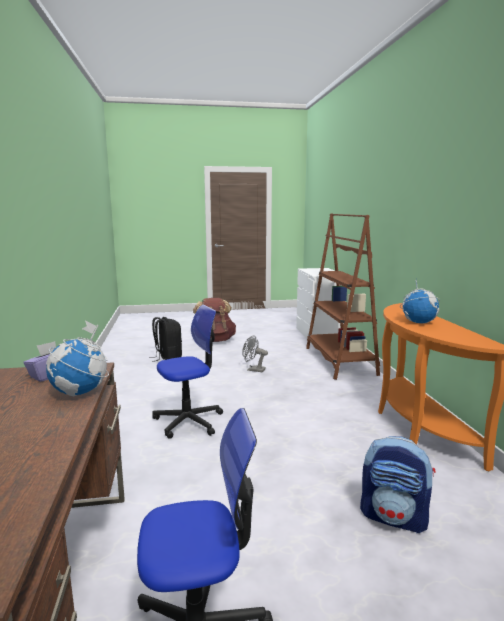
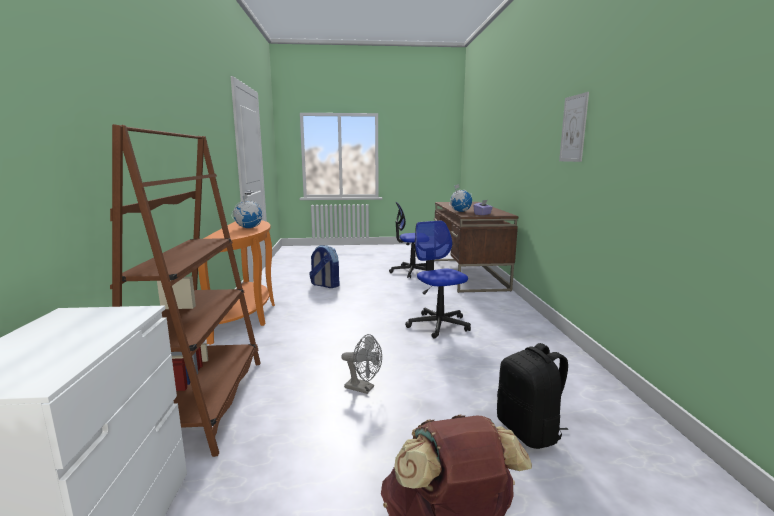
camera: 175 degrees left, 0 degrees up
(29, 203) = (573, 128): none -> picture
(189, 421) = (438, 325): office chair -> office chair turned 90 degrees clockwise

